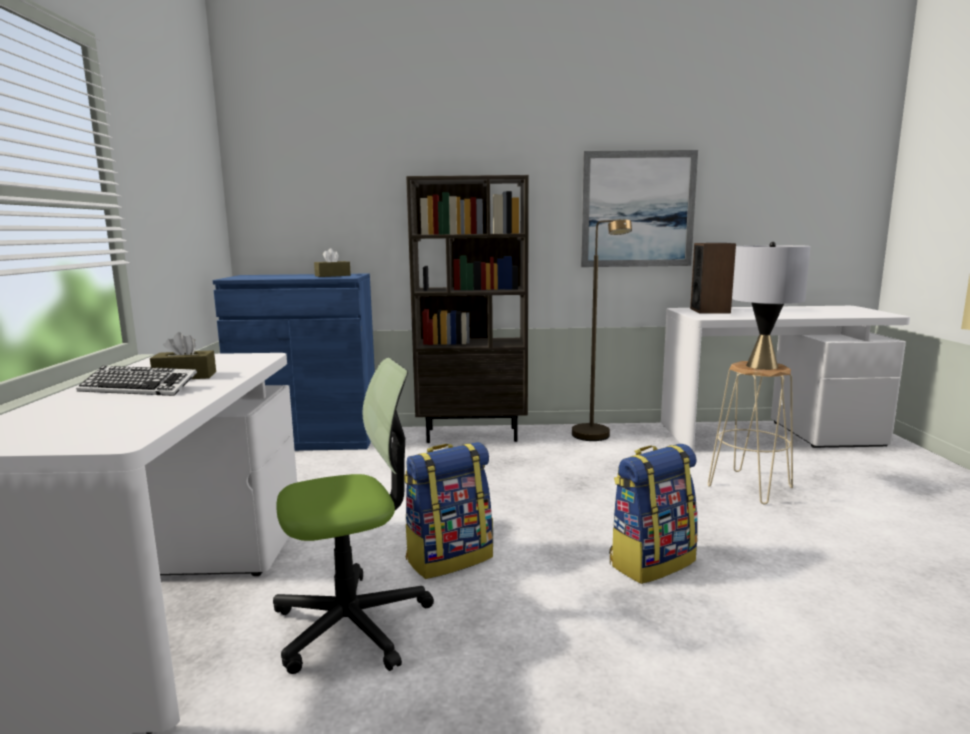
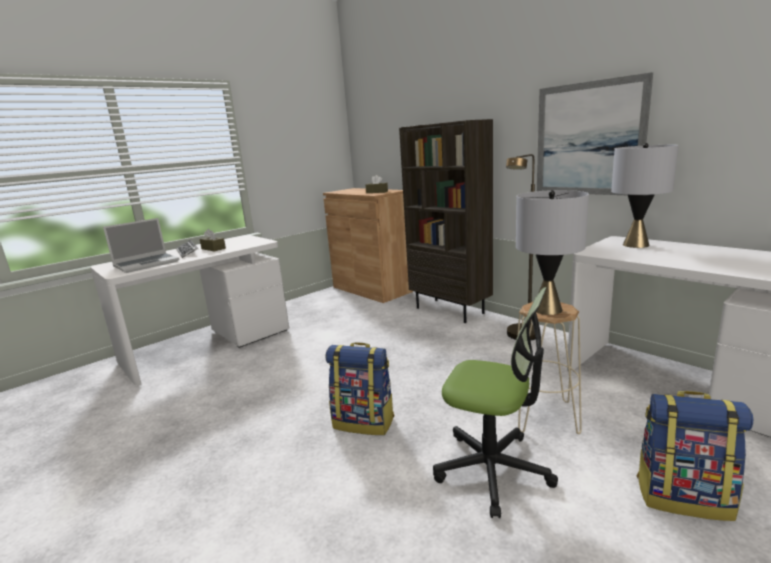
camera: 50 degrees right, 5 degrees up
(119, 417) = (147, 264): none -> laptop
(308, 439) = (371, 289): blue cabinet -> brown cabinet
(352, 623) = (223, 380): office chair -> office chair (492, 469)
(449, 558) = (298, 372): backpack -> backpack (683, 497)
(710, 311) = (636, 245): speaker -> grey table lamp

